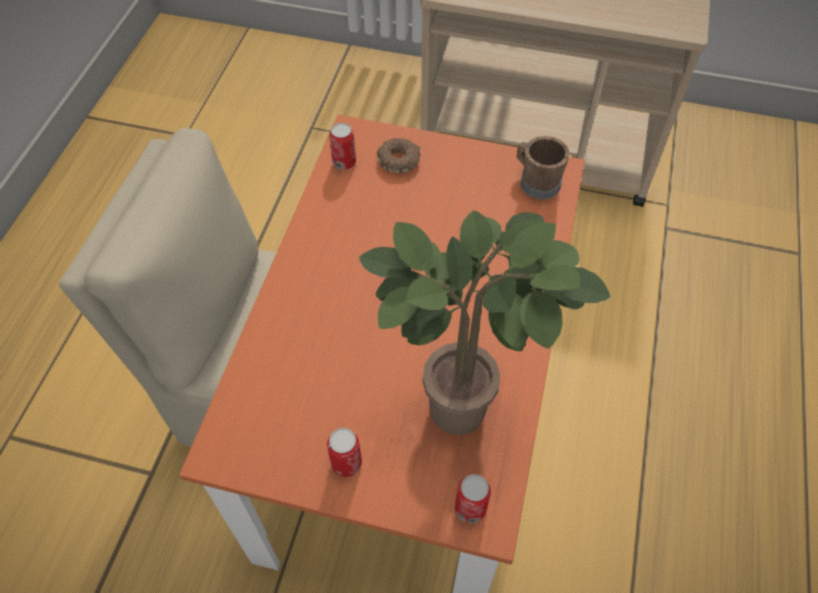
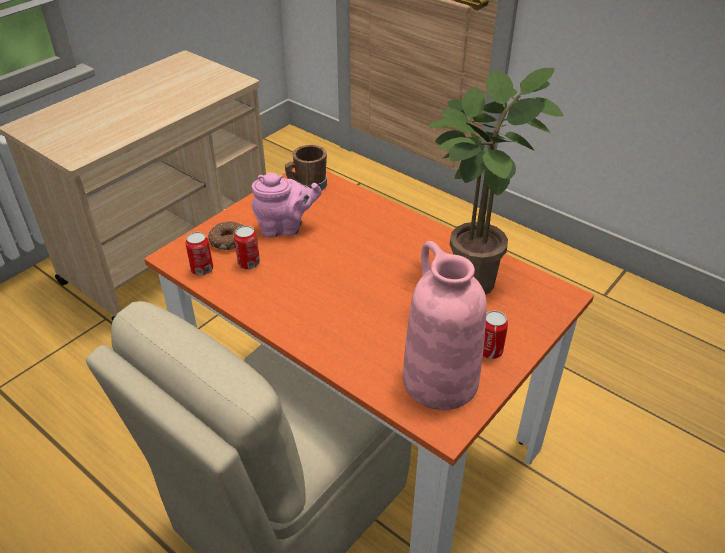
camera: 65 degrees left, 15 degrees down
(279, 425) = (438, 380): none -> pink vase
(447, 196) = (285, 228): none -> pink teapot
(470, 508) = (550, 300): can -> can (249, 263)

